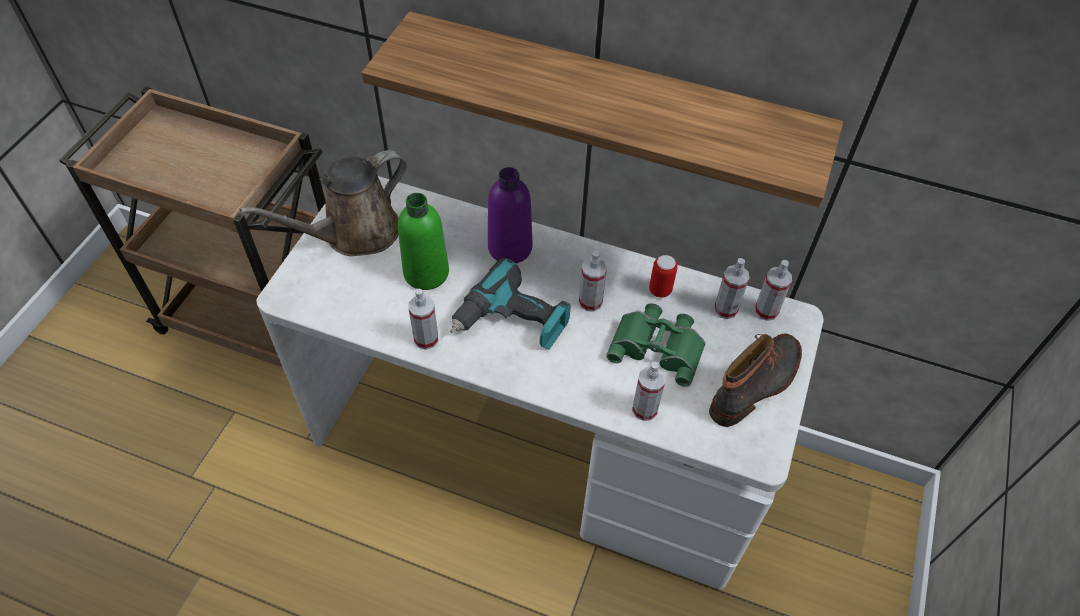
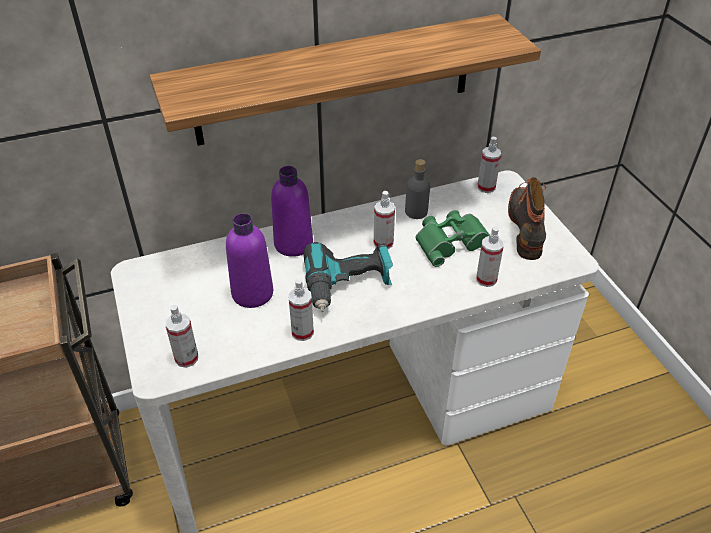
camera: 40 degrees left, 10 degrees down
(354, 233) = (165, 302): brown watering can -> none
(426, 273) = (252, 293): green bottle -> purple bottle
(660, 290) = (416, 212): can -> grey bottle
(725, 309) = (464, 199): spray bottle -> spray bottle (186, 358)

